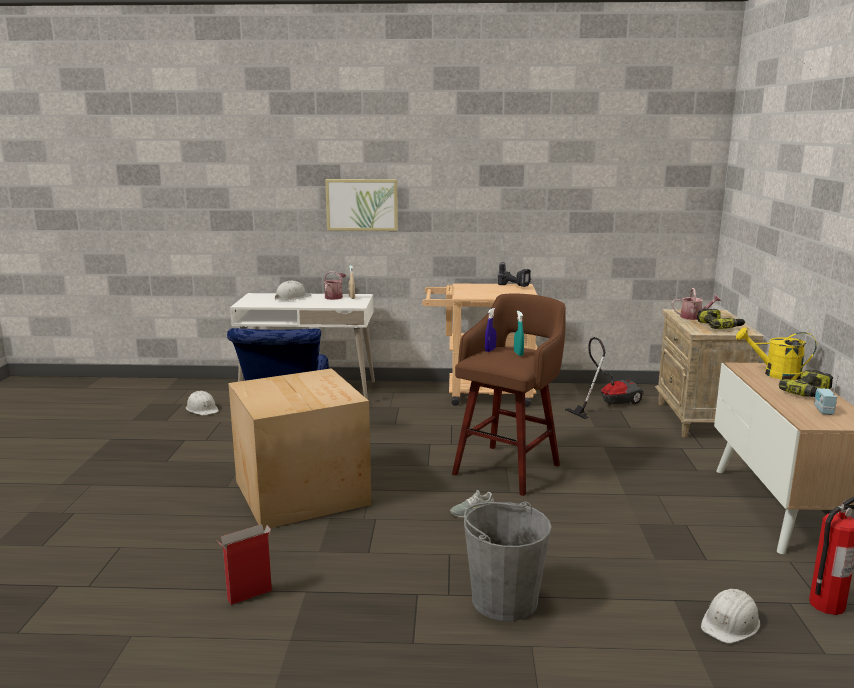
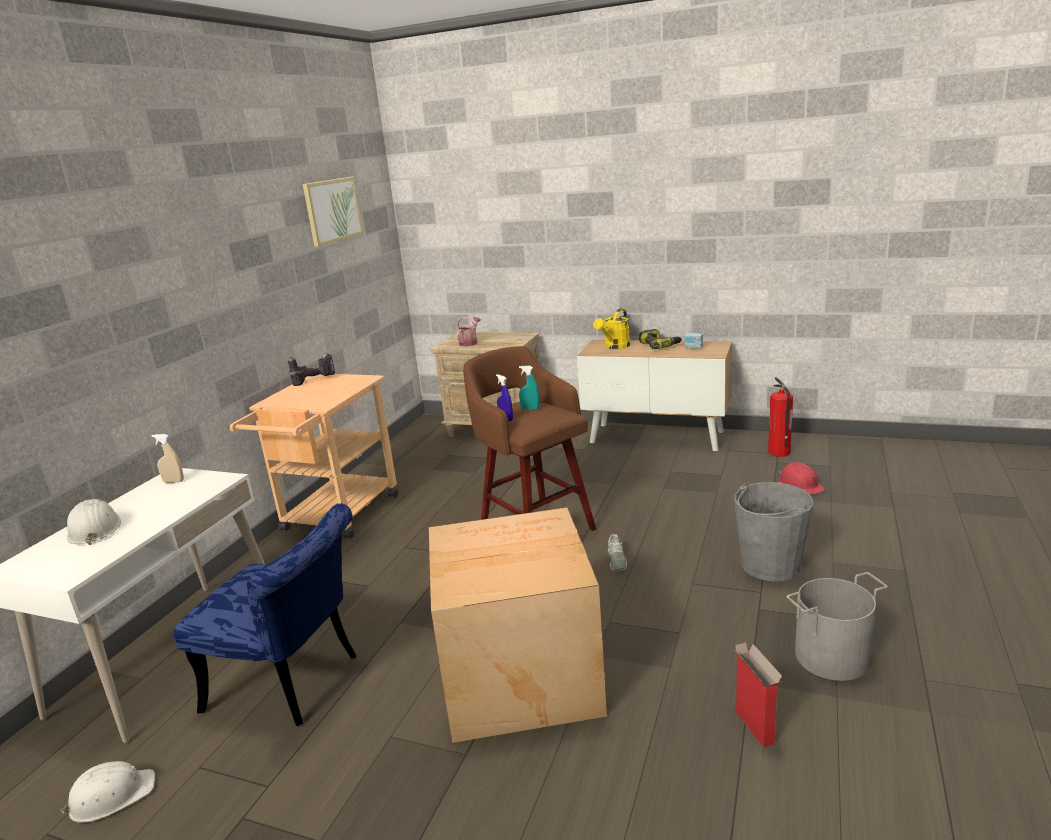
camera: 70 degrees left, 5 degrees up
(335, 297) = (147, 494): watering can -> none
(348, 639) = (832, 657): none -> grey bucket
(362, 204) = (114, 339): picture -> picture (332, 210)
(608, 404) = (428, 457): vacuum cleaner -> none
(719, 326) = (503, 339): power drill -> none
(730, 623) = (800, 485): white hard hat -> red hard hat

